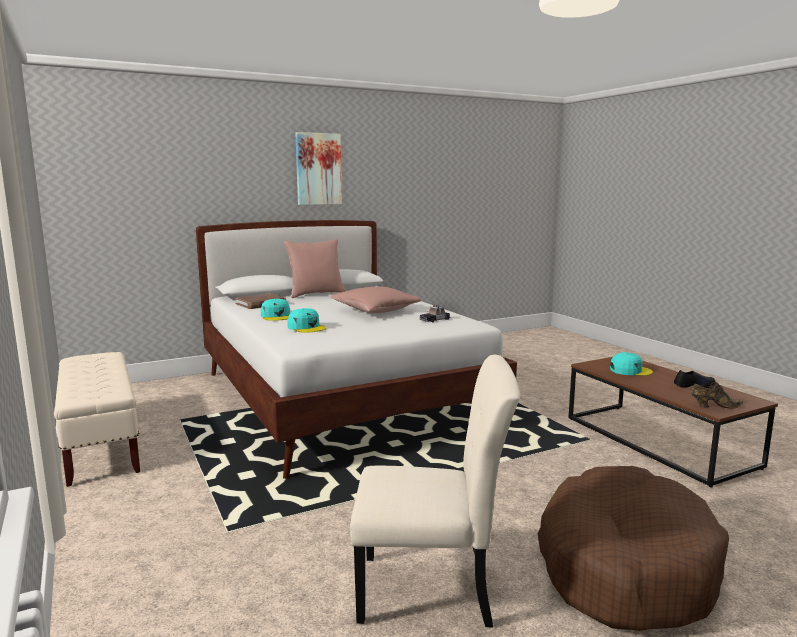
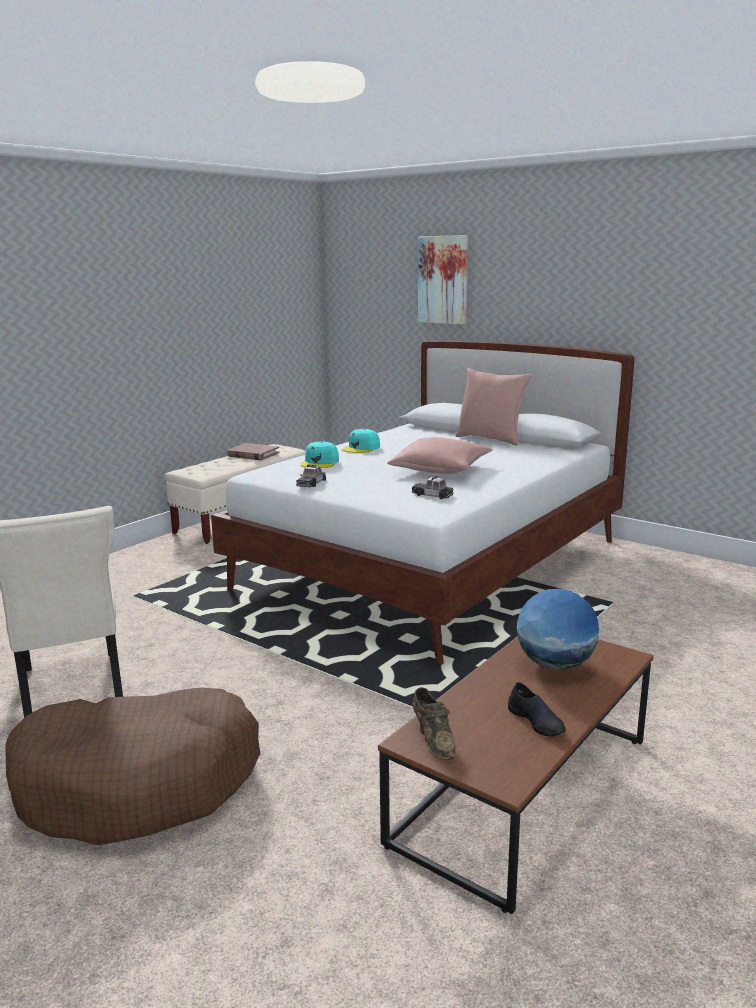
camera: 65 degrees right, 5 degrees up
(261, 304) = (409, 435): brown book -> brown book (253, 454)
(318, 169) = (569, 277): picture -> picture (443, 280)
(359, 337) = (311, 483): none -> toy car
(630, 370) = (555, 665): turquoise cap -> globe

